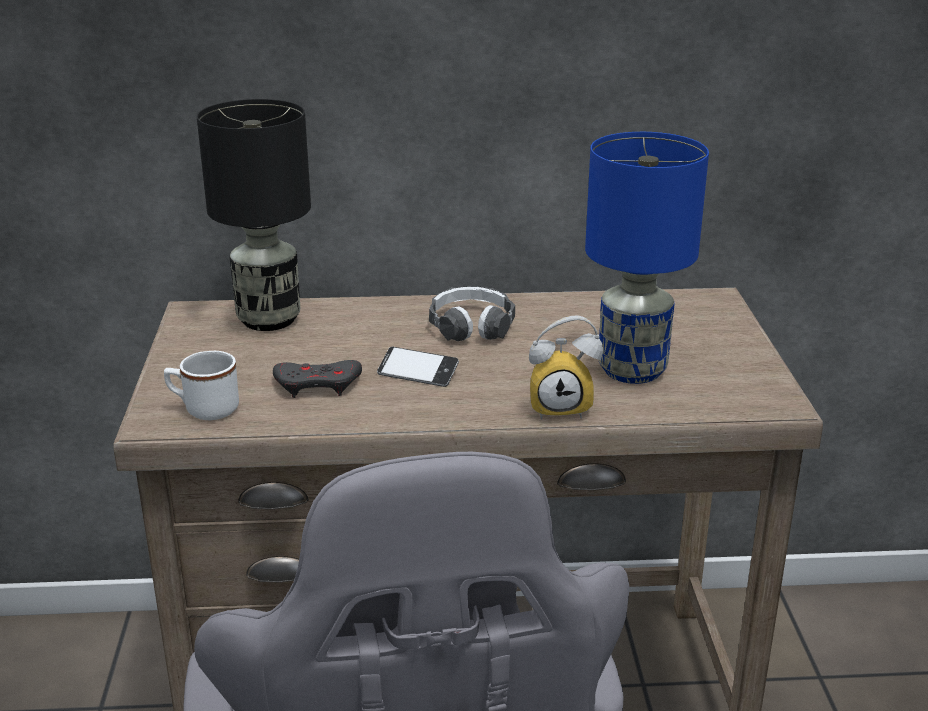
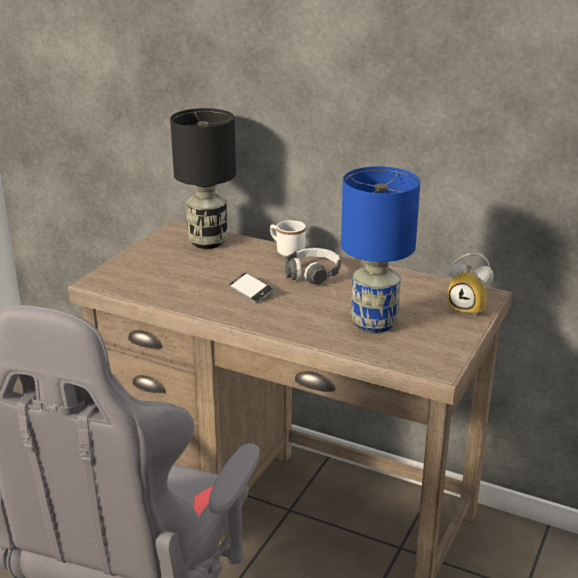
camera: 30 degrees right, 0 degrees up
(204, 409) = (124, 281): white mug -> white mug (287, 251)
(318, 384) = (192, 283): grey game controller -> none
(562, 407) = (306, 332): alarm clock -> alarm clock (469, 308)

